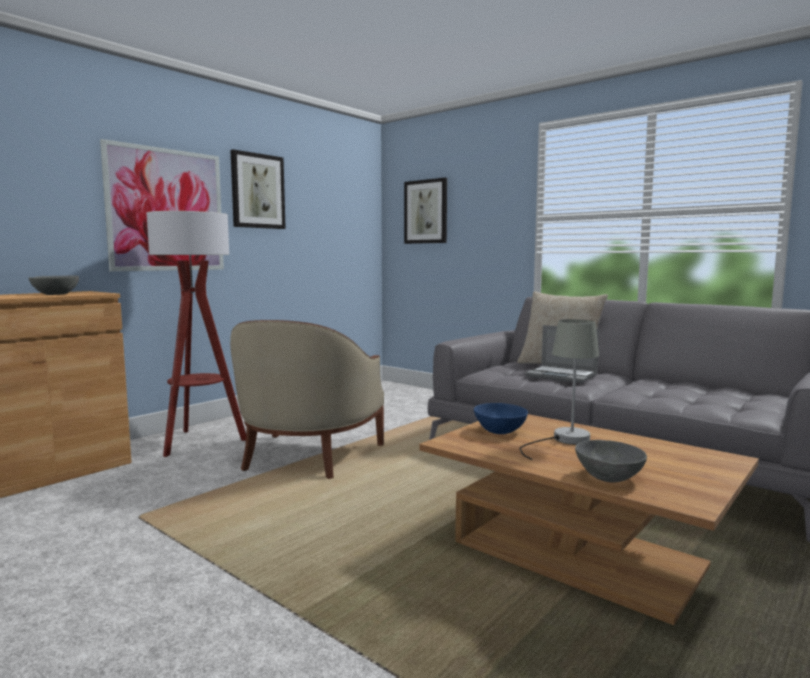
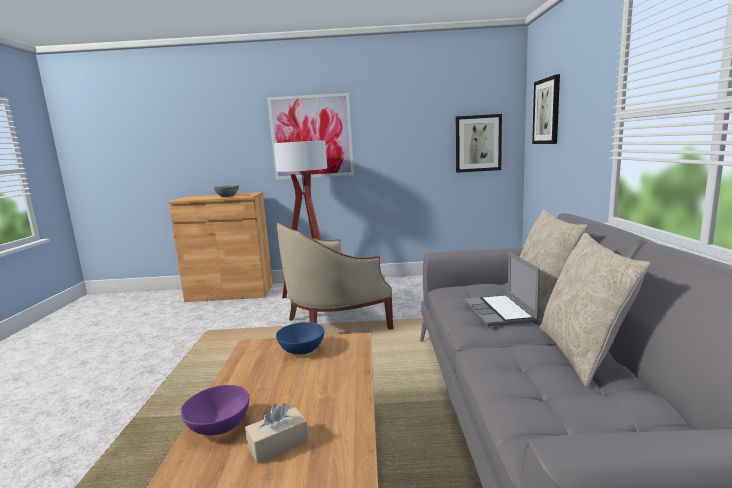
camera: 50 degrees right, 5 degrees up
(257, 191) = (384, 113): picture -> picture (478, 143)
(563, 441) = (305, 379): grey table lamp -> none
(609, 477) = (219, 426): grey bowl -> purple bowl
(655, 383) = (582, 354): none -> beige pillow
(664, 466) = (278, 444): none -> beige tissue box

